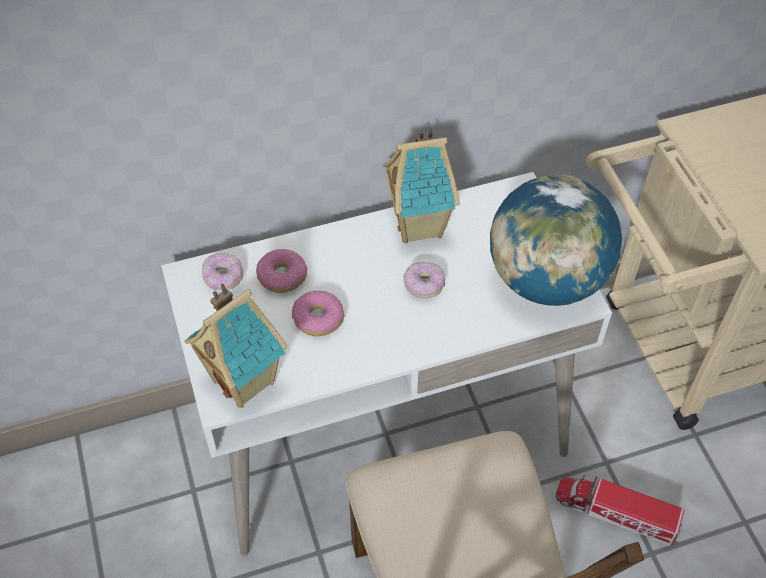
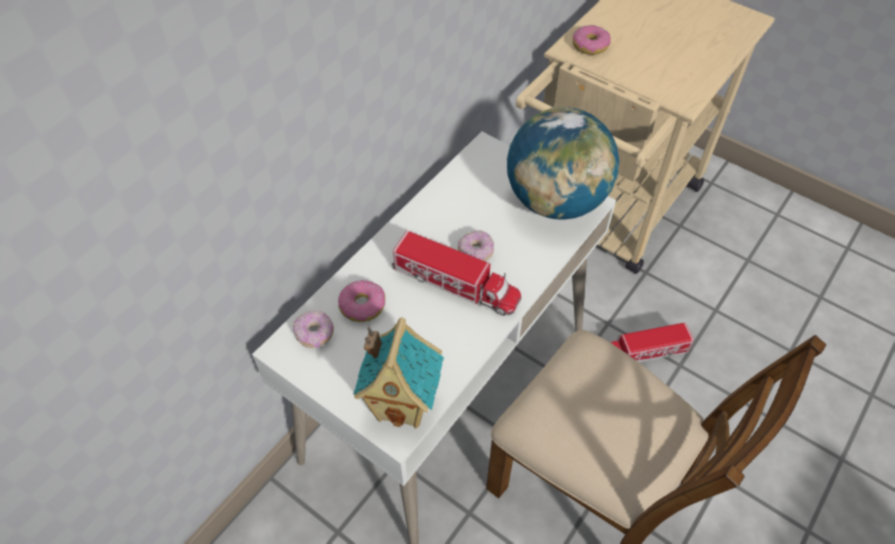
camera: 35 degrees left, 0 degrees up
(318, 319) = (418, 322): donut -> donut (590, 46)
(380, 304) = (456, 284): none -> toy truck
(420, 226) = (436, 210): toy house -> none

